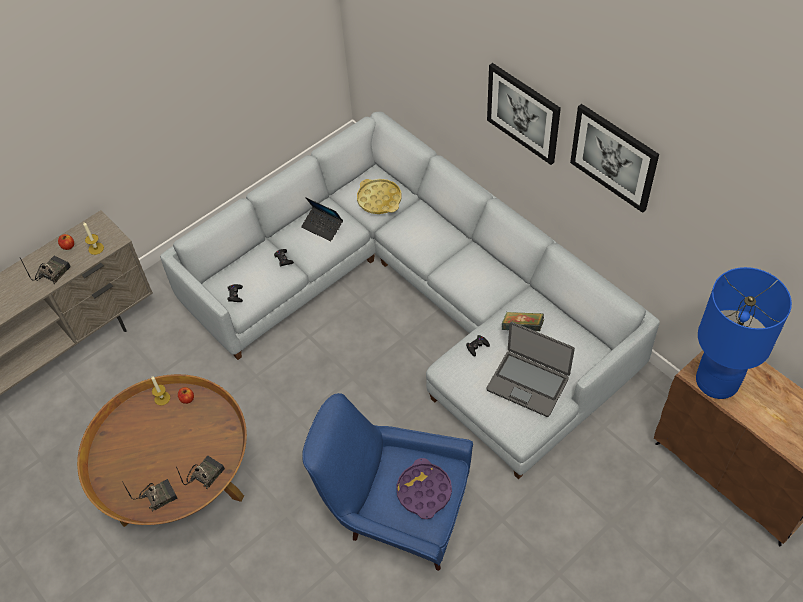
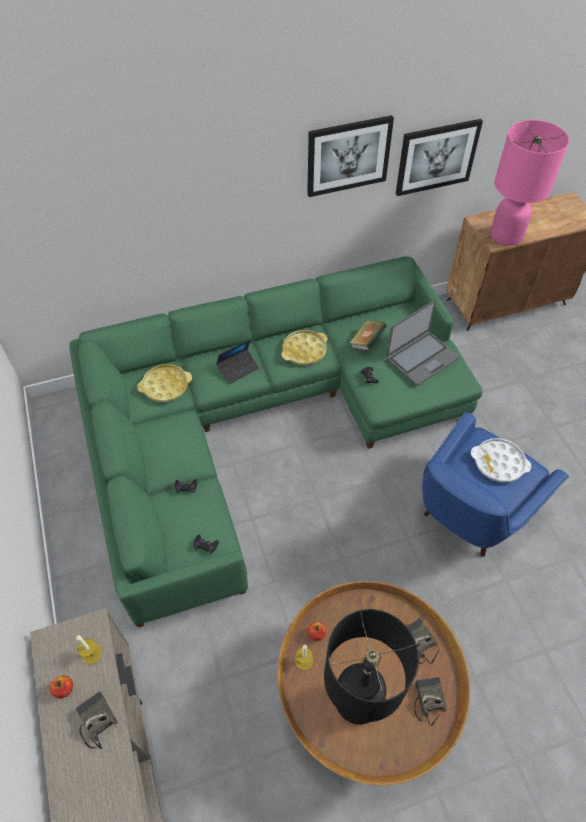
camera: 70 degrees left, 0 degrees up
(143, 446) = (357, 699): none -> black table lamp
(322, 226) = (167, 441): laptop -> laptop (238, 369)
(418, 301) = (262, 420): grey sofa -> green sofa
(424, 491) = (499, 463): purple tray -> white tray
(480, 282) = (304, 350): none -> yellow tray
(523, 113) = (245, 194): picture -> picture (436, 157)
(716, 381) = (506, 236): blue table lamp -> pink table lamp

